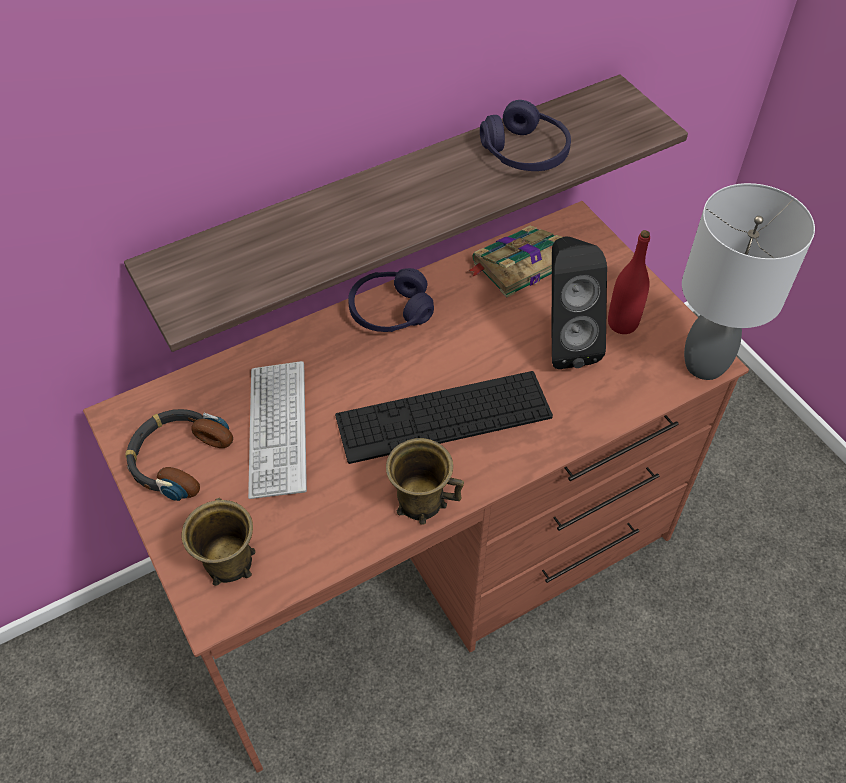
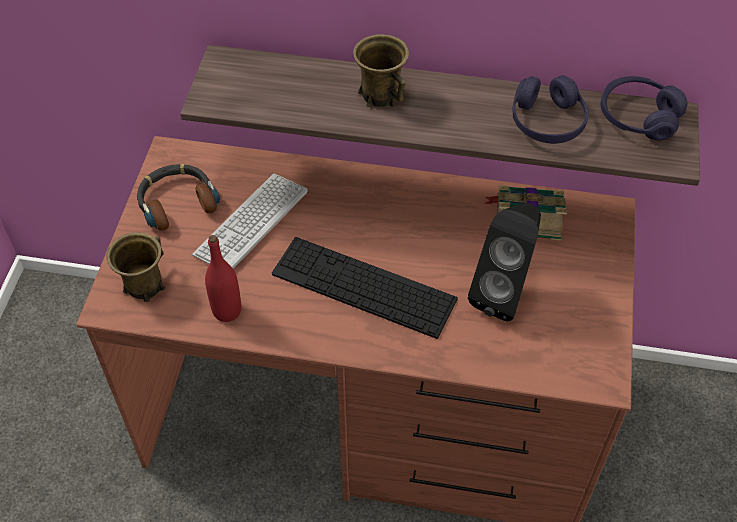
camera: 40 degrees right, 0 degrees up
(390, 311) = (402, 192): purple headphones -> purple headphones (638, 117)
(420, 500) = (292, 330): brown mug -> brown mug (381, 94)
(622, 323) = (564, 309): red bottle -> red bottle (227, 311)
(703, 364) = (596, 379): grey table lamp -> none

